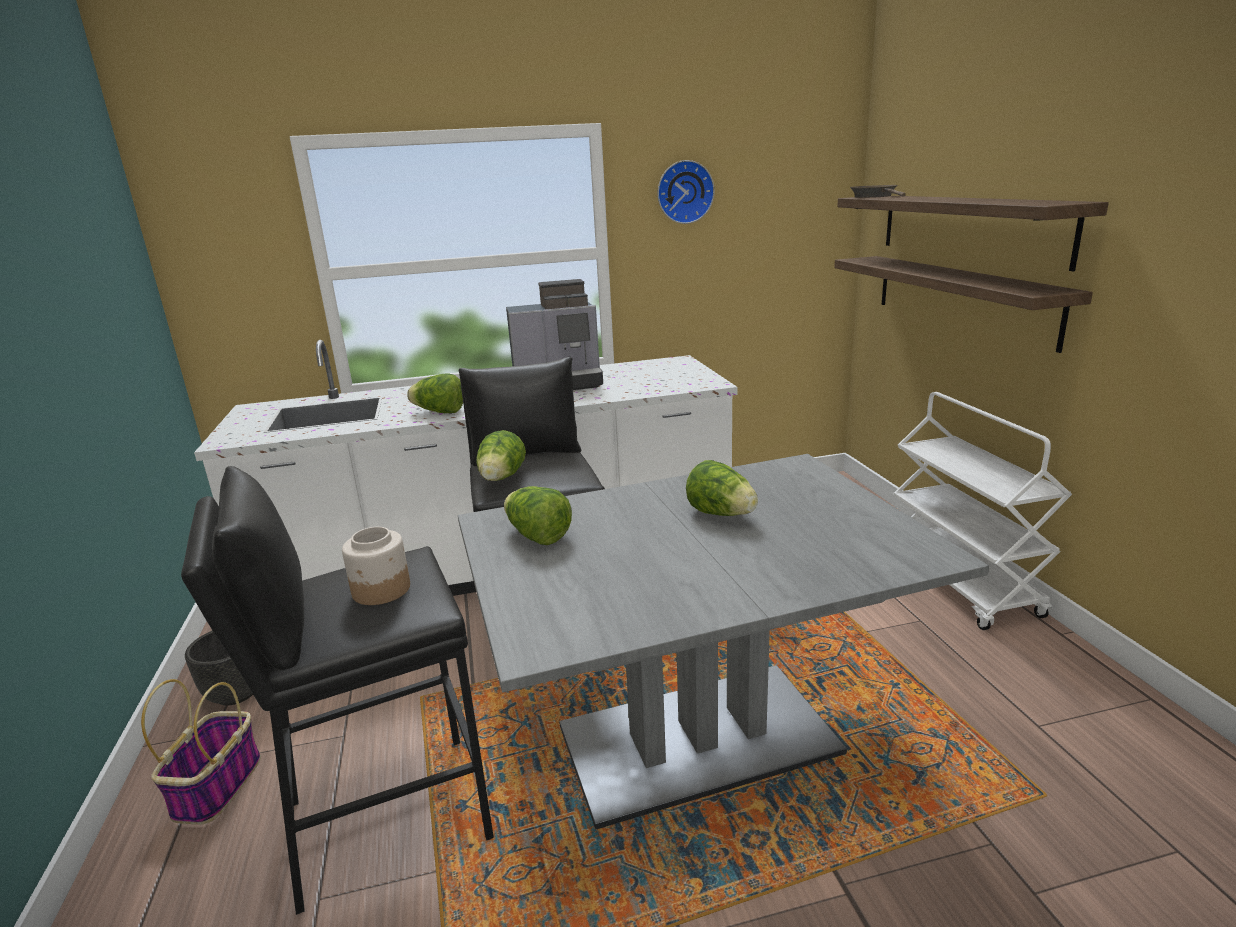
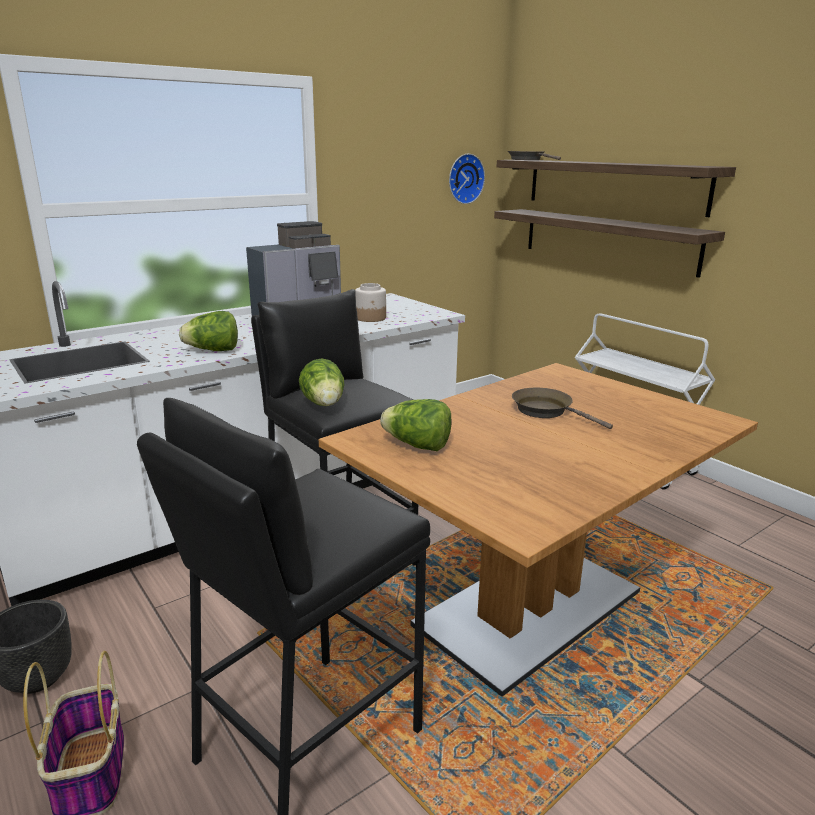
camera: 25 degrees left, 0 degrees up
(381, 590) = (328, 509): jar -> jar (371, 318)
(684, 192) = (378, 147): wall clock -> wall clock (464, 178)
(697, 741) = (529, 609): grey dining table -> brown dining table
(721, 514) = (546, 411): lettuce -> brown frying pan

